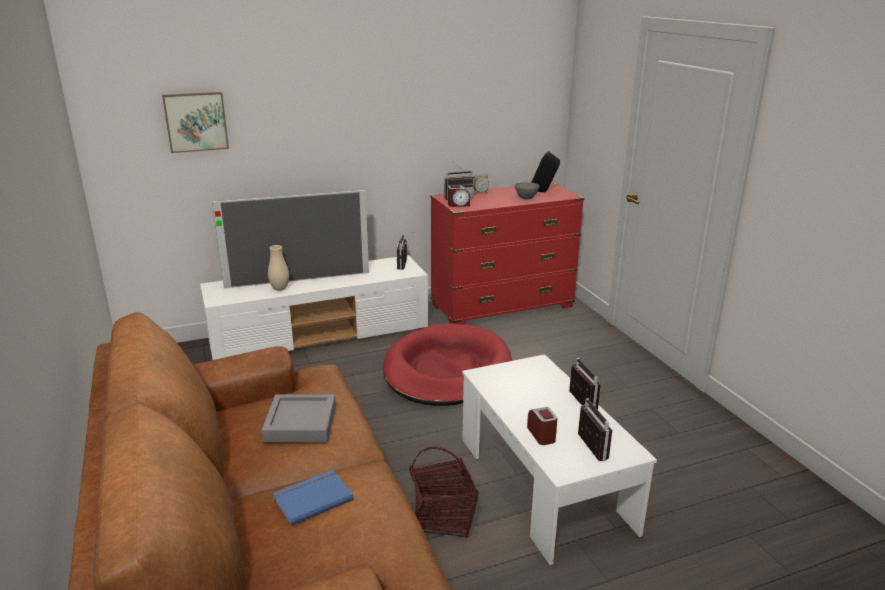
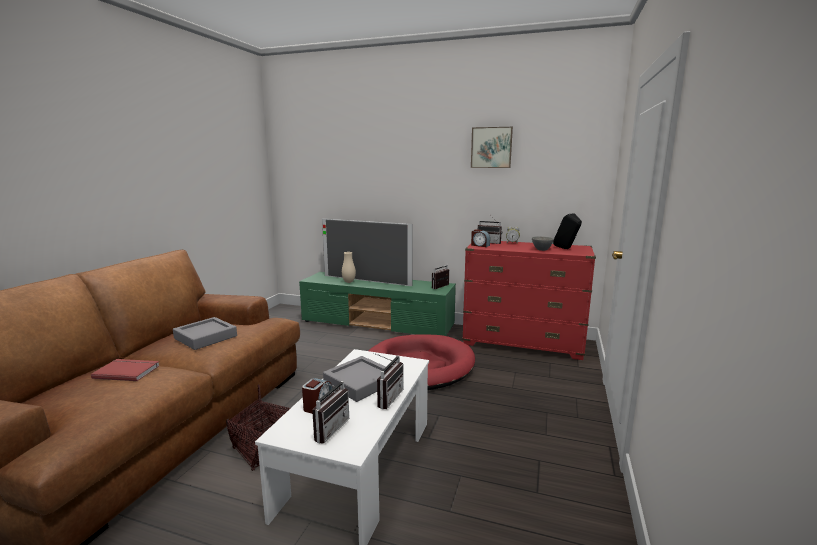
camera: 40 degrees right, 10 degrees down
(196, 121) = (327, 170): picture -> picture (491, 147)
(312, 498) = (127, 371): blue book -> red book
(321, 335) = (378, 324): white tv stand -> green tv stand
(534, 400) = (359, 383): none -> grey tray

